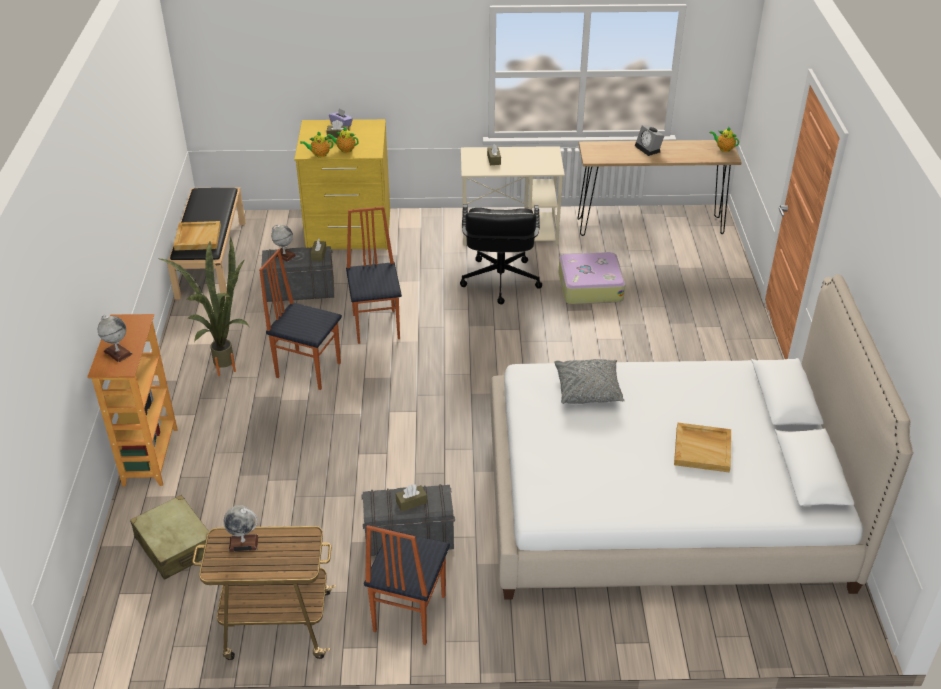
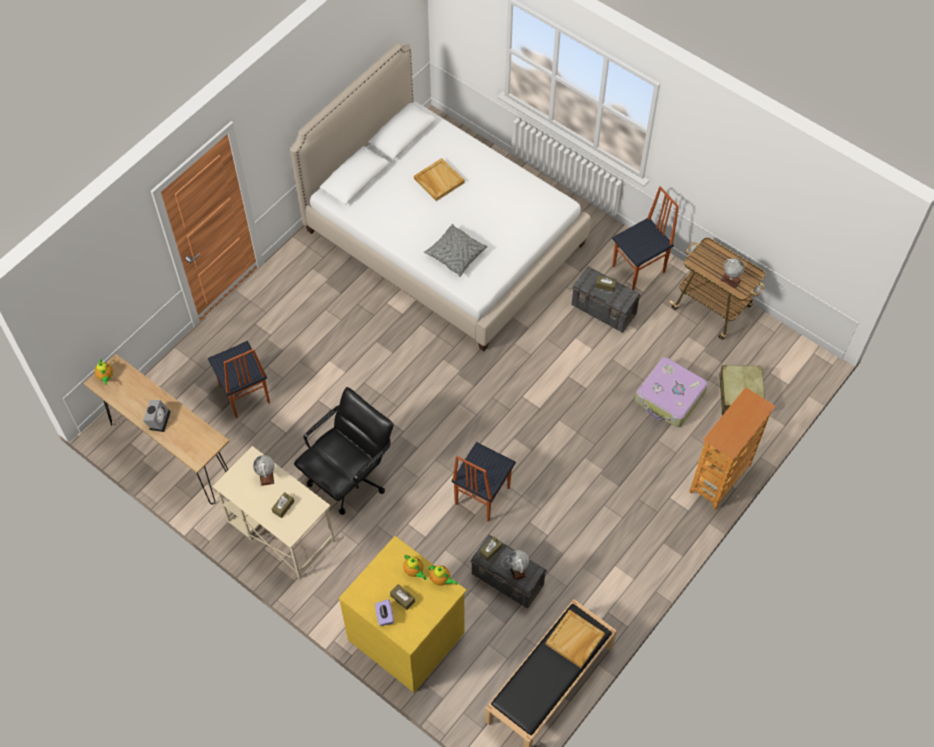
camera: 140 degrees left, 20 degrees up
(117, 353) = (746, 415): globe -> globe (266, 476)
(225, 364) = (618, 535): potted plant -> none
(308, 369) = (563, 486): chair -> chair (244, 395)
(589, 286) = (293, 423): suitcase -> suitcase (669, 397)

